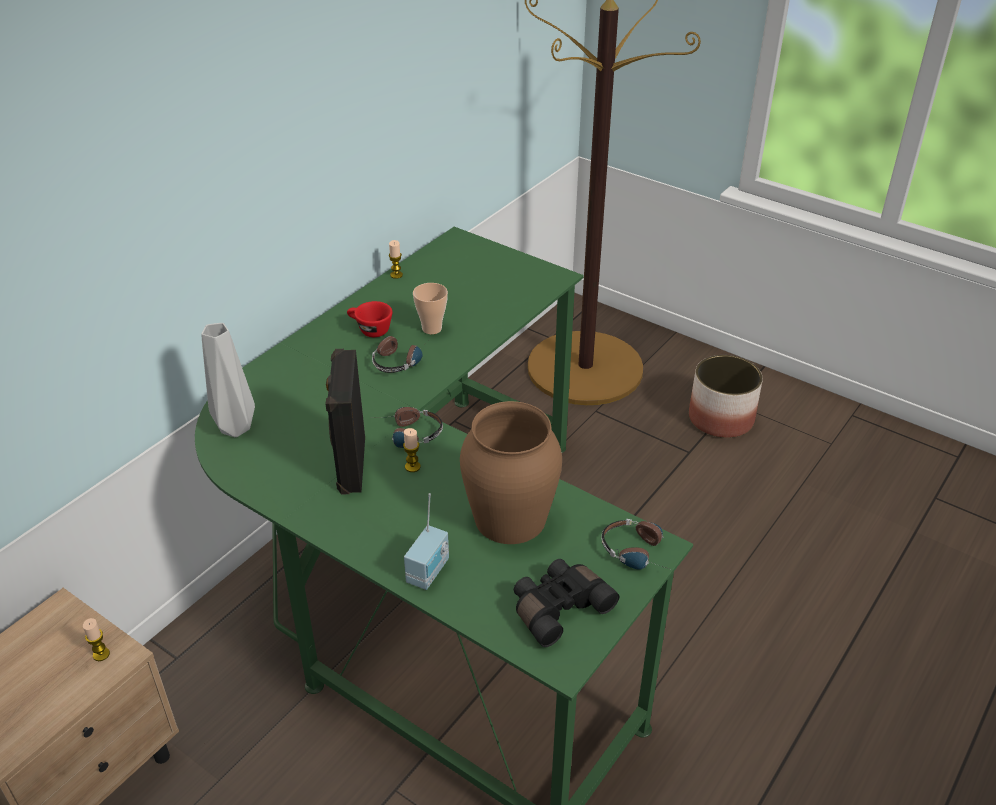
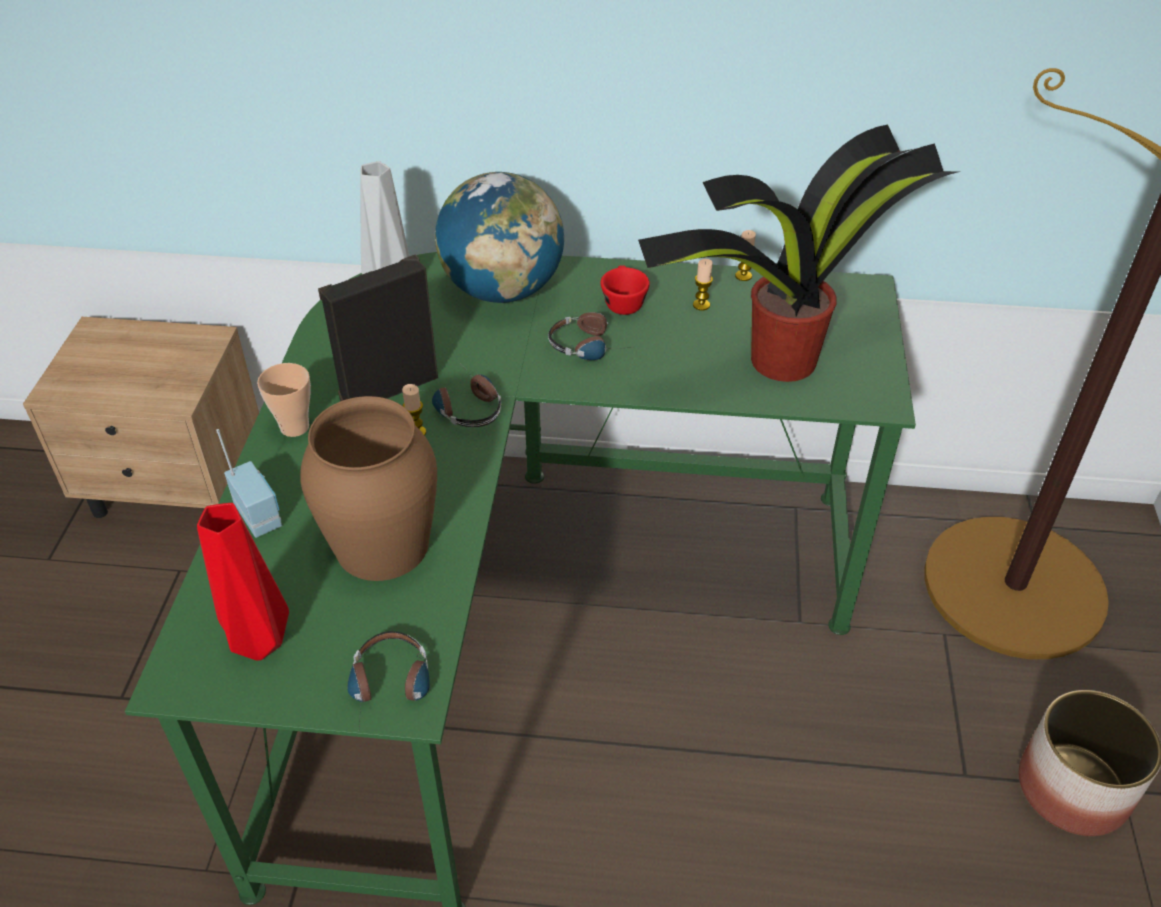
camera: 60 degrees right, 5 degrees up
(101, 654) = (173, 387): candle -> candle (701, 305)
(298, 375) = (503, 290): none -> globe
(429, 572) = (260, 515): radio -> radio turned 120 degrees counterclockwise
(432, 328) = (668, 344): cup -> cup (294, 427)
(489, 295) = (779, 361): none -> potted plant
(558, 607) = (258, 645): black binoculars -> red vase

